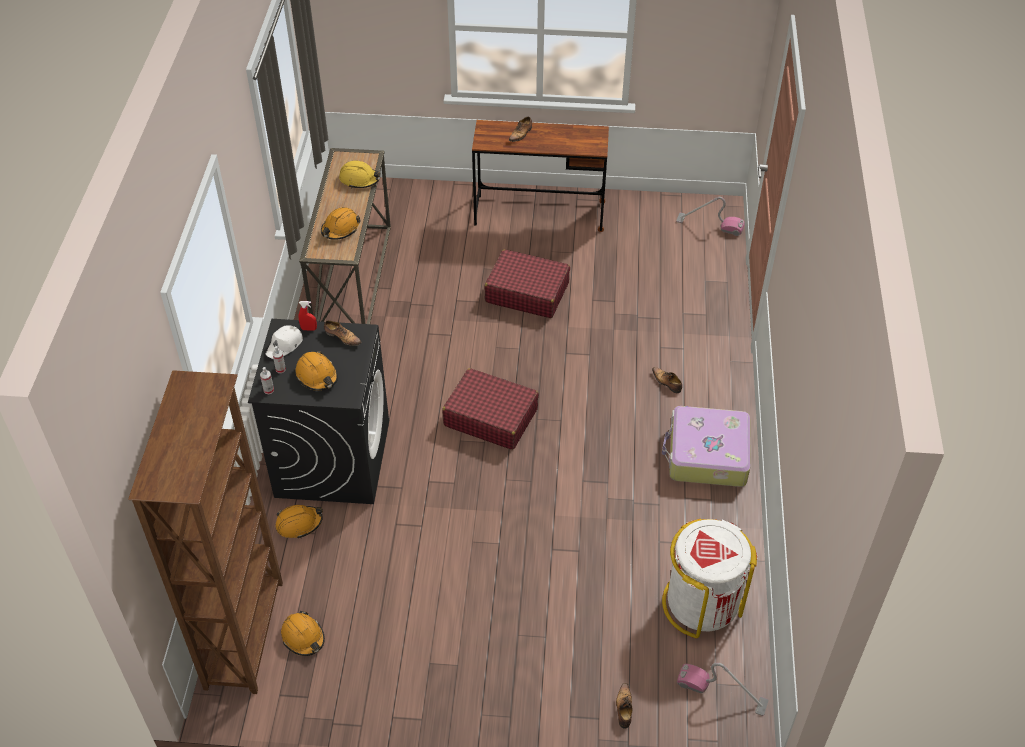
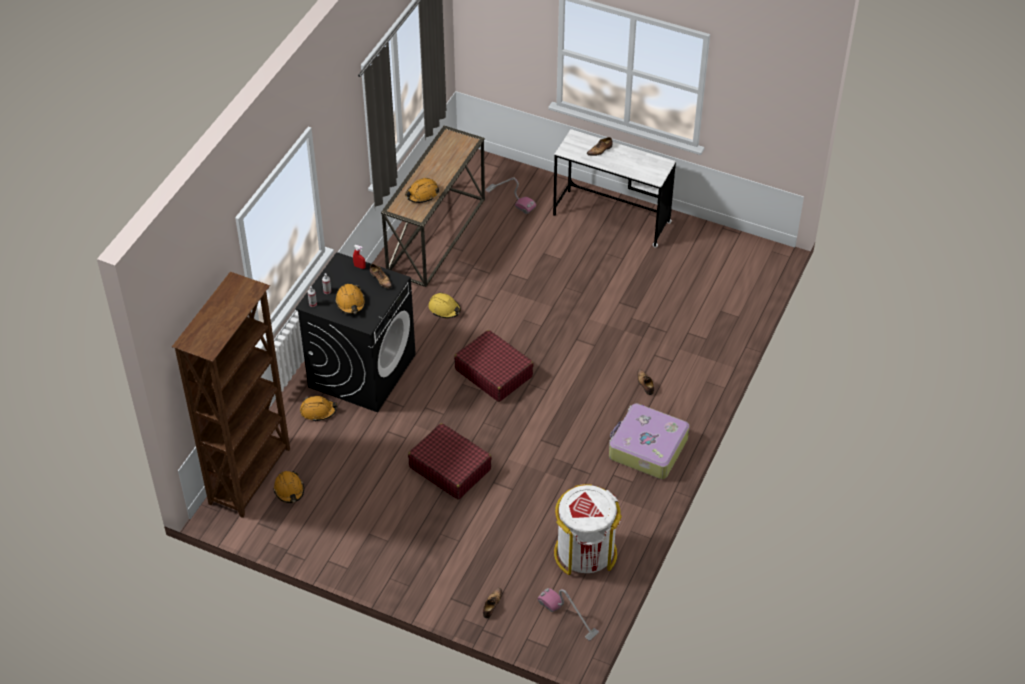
camera: 20 degrees right, 0 degrees up
(285, 345) = (337, 274): white cap -> none
(359, 179) = (454, 157): yellow hard hat -> yellow hard hat (444, 309)
(527, 292) = (569, 282): red suitcase -> red suitcase (450, 468)
(539, 213) = (611, 218): brown desk -> white desk
(710, 225) = (750, 265): vacuum cleaner -> vacuum cleaner (510, 199)

